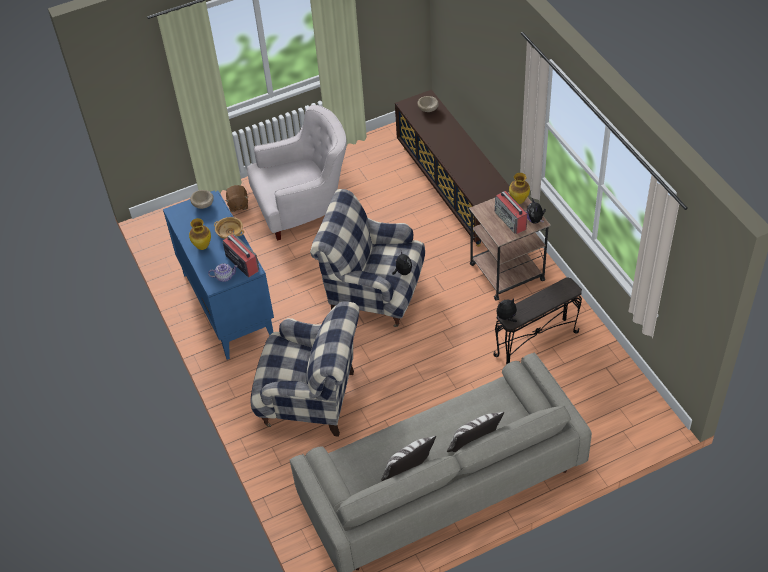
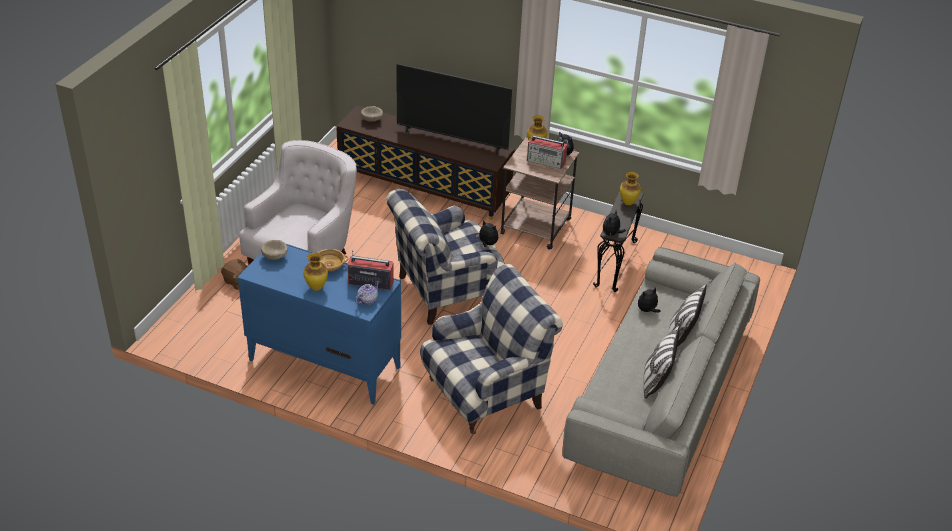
camera: 45 degrees left, 10 degrees down
(470, 160) = (452, 141): none -> television
(473, 405) = (647, 310): none -> plush toy
(555, 295) = (628, 203): none -> vase

